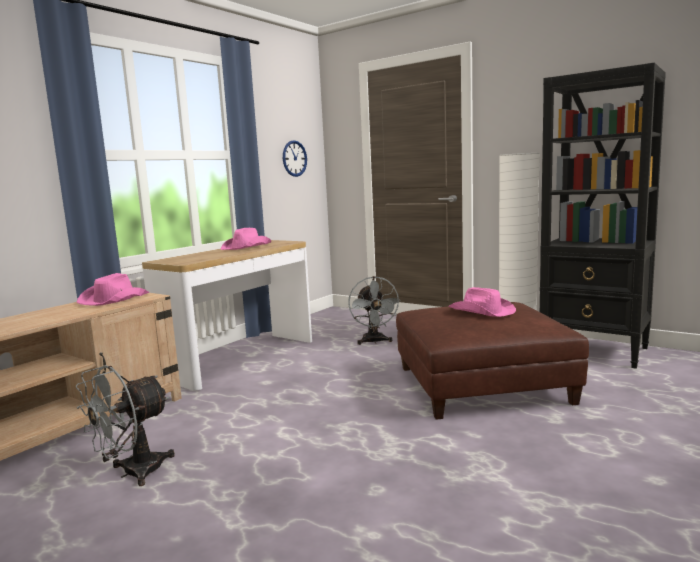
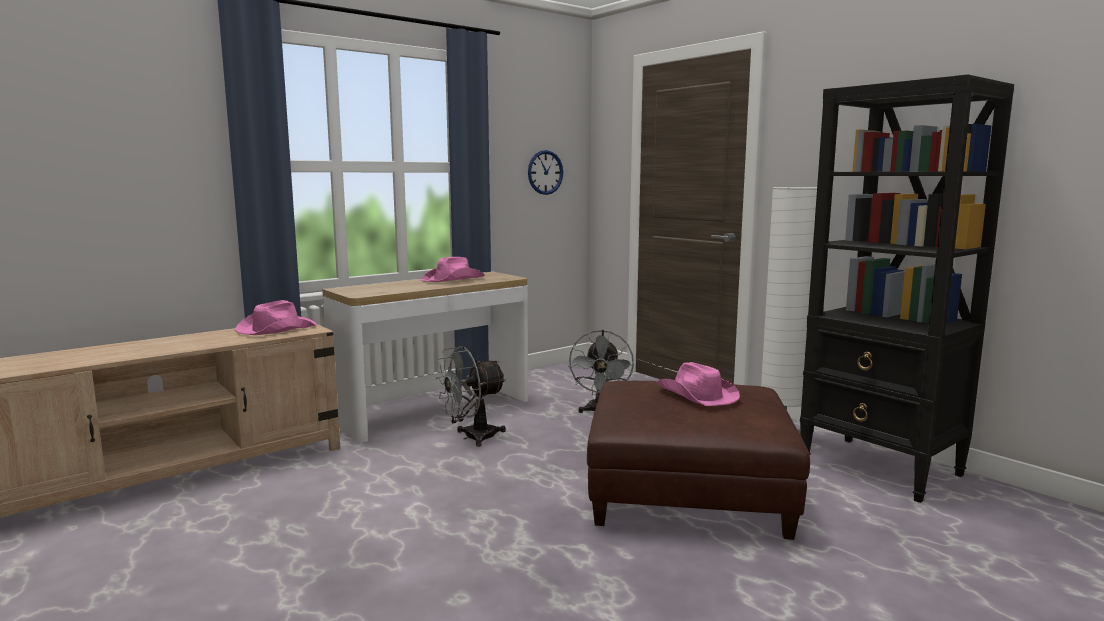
camera: 15 degrees right, 0 degrees up
(132, 473) = (234, 526): grey fan -> grey fan (472, 437)

